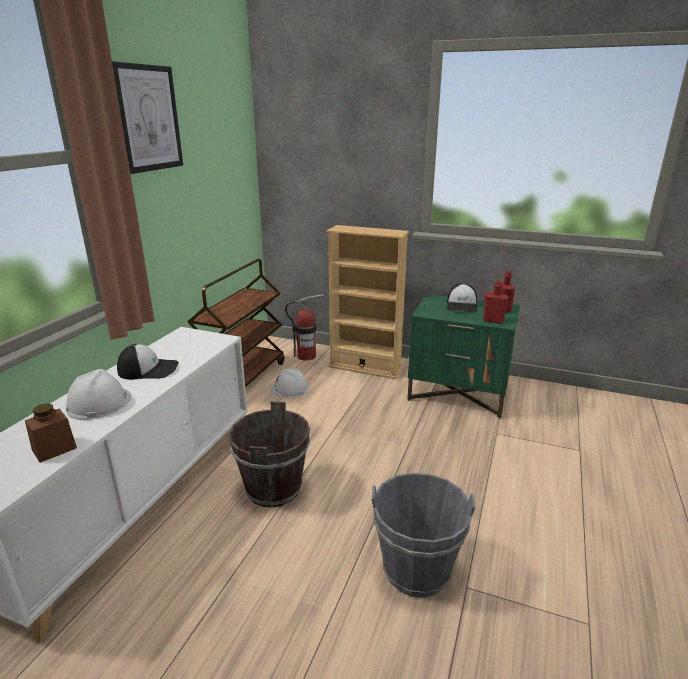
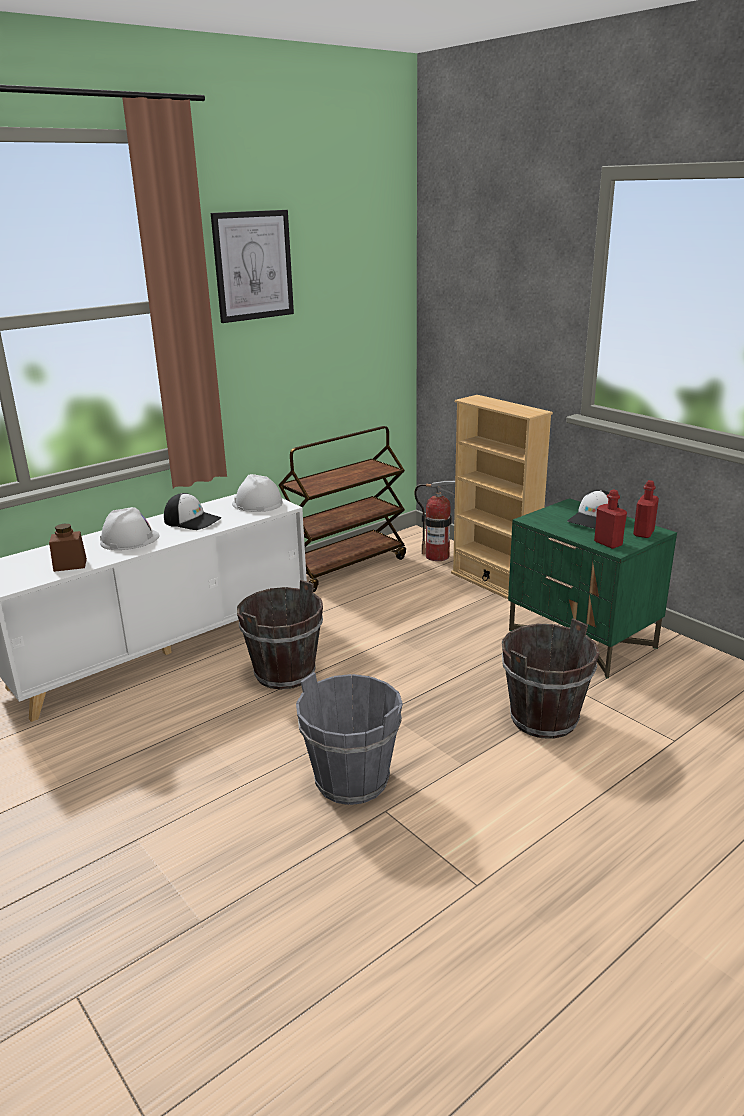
camera: 30 degrees right, 0 degrees up
(289, 388) = (385, 586): white hard hat -> white hard hat (257, 503)
(494, 462) = (544, 719): none -> brown bucket

